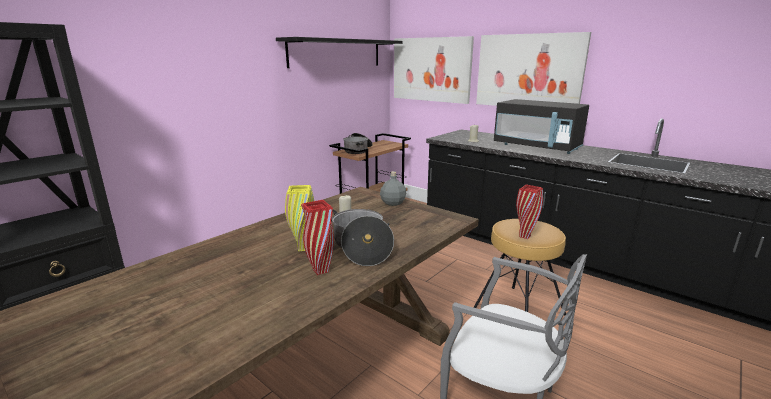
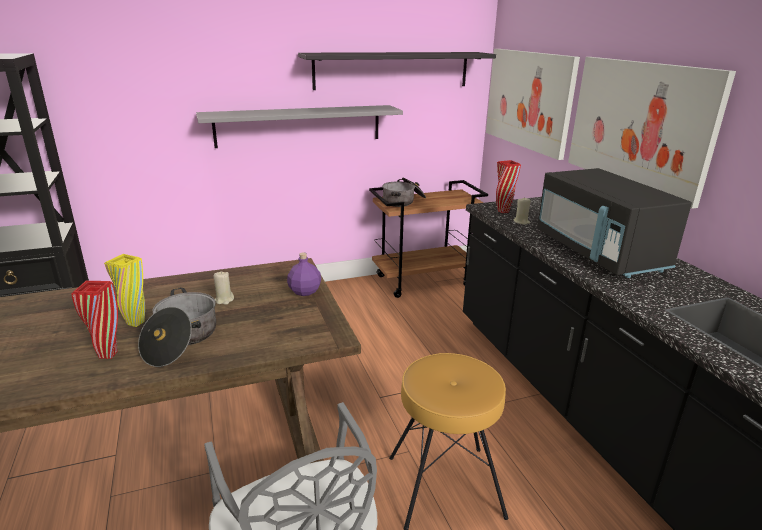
camera: 30 degrees right, 5 degrees up
(279, 98) = (299, 126): none -> grey shelf
(392, 203) = (304, 291): grey bottle -> purple bottle
(524, 236) = (430, 388): red vase -> red vase (503, 211)

